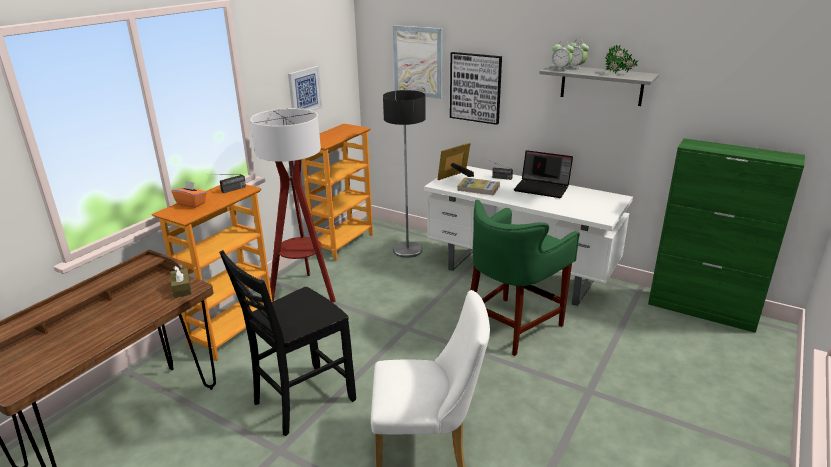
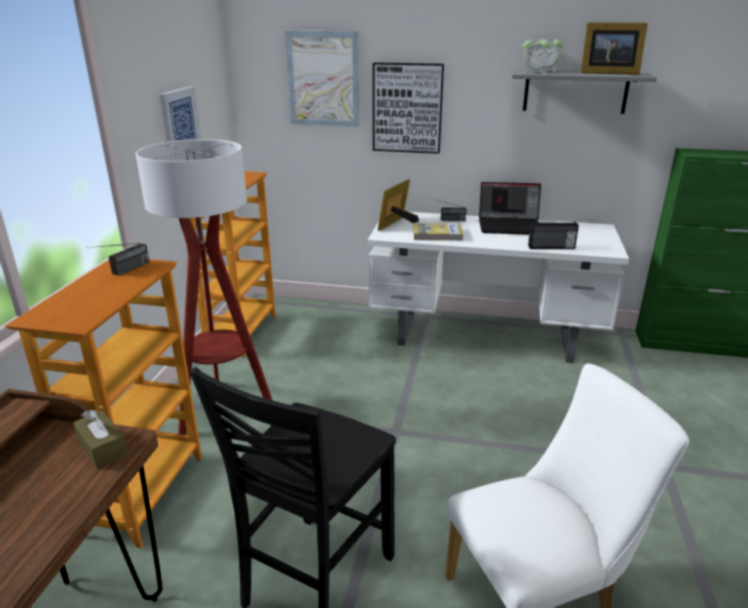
camera: 20 degrees left, 0 degrees up
(191, 203) = (72, 298): orange tissue box -> none
(407, 250) = (332, 329): floor lamp -> none
(512, 326) = (521, 402): green stool -> none
(557, 209) = (551, 247): none -> radio
(619, 73) = (606, 73): potted plant -> picture frame

